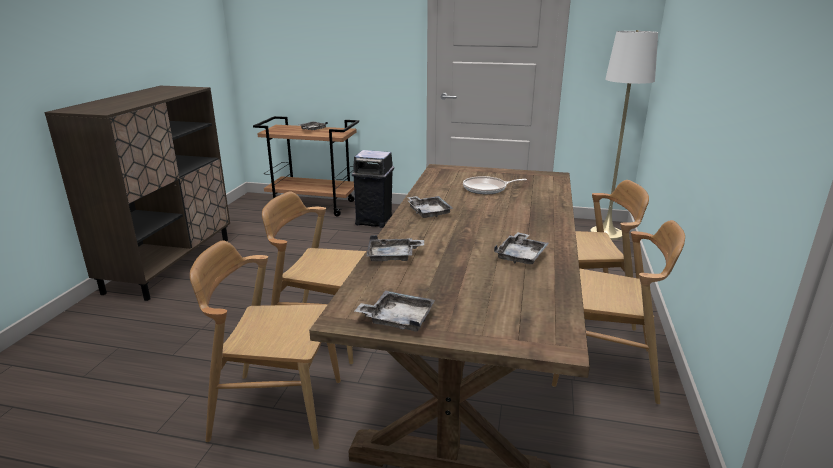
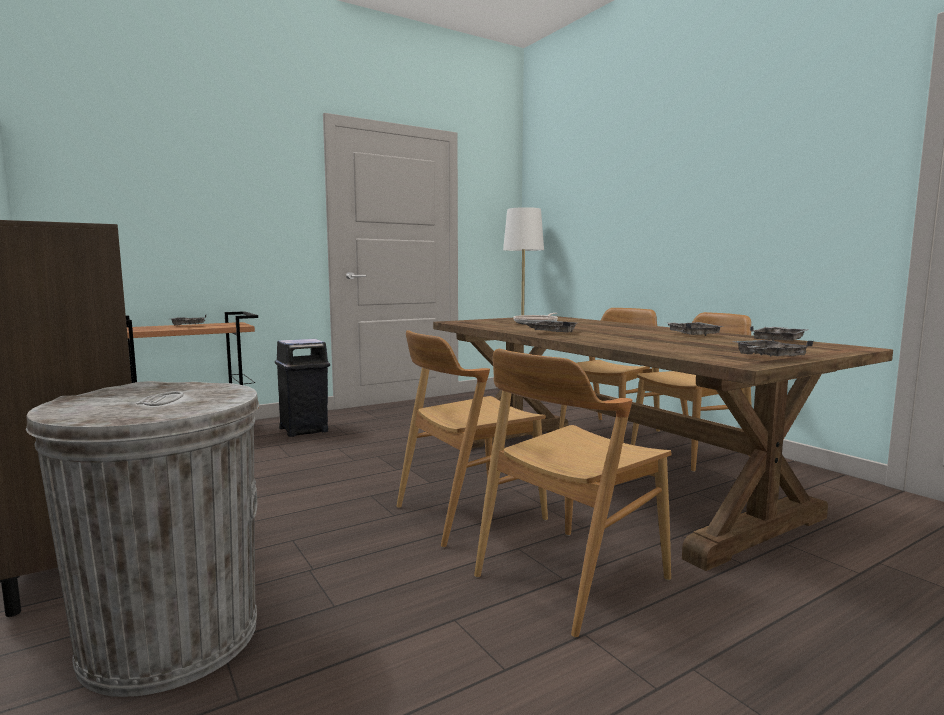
camera: 45 degrees left, 15 degrees down
(112, 335) = (171, 639): none -> grey trash can
(393, 256) = (633, 345): grey tray -> grey tray (779, 341)

